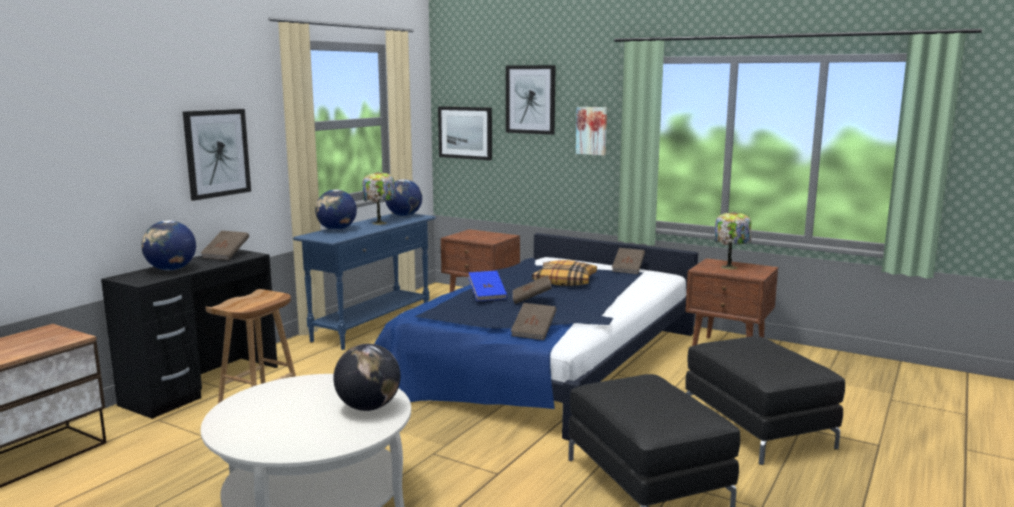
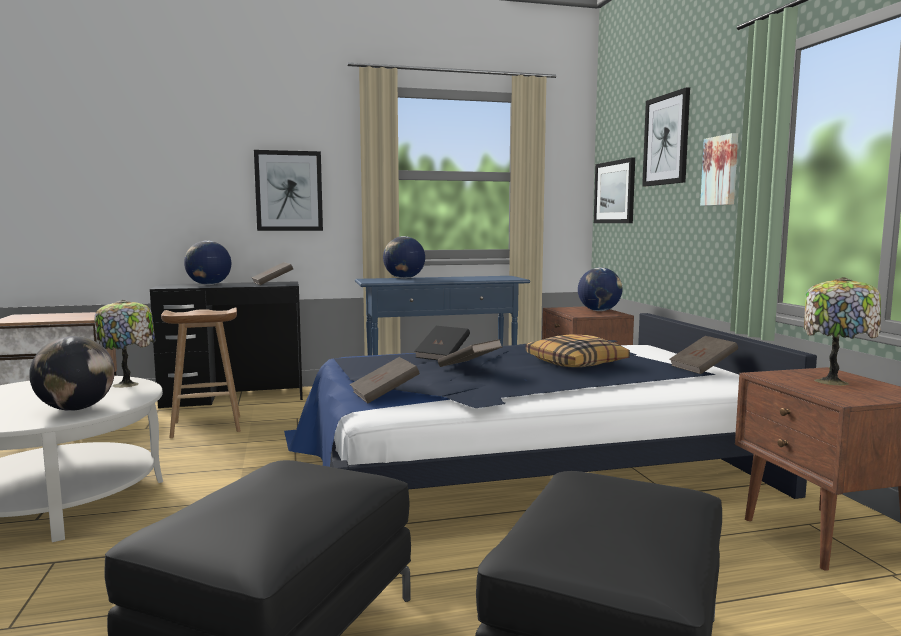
camera: 45 degrees right, 5 degrees down
(380, 223) = (458, 278): table lamp -> table lamp (128, 384)
(404, 216) = (501, 277): globe -> globe (599, 311)
(487, 295) = (442, 356): blue book -> black book

